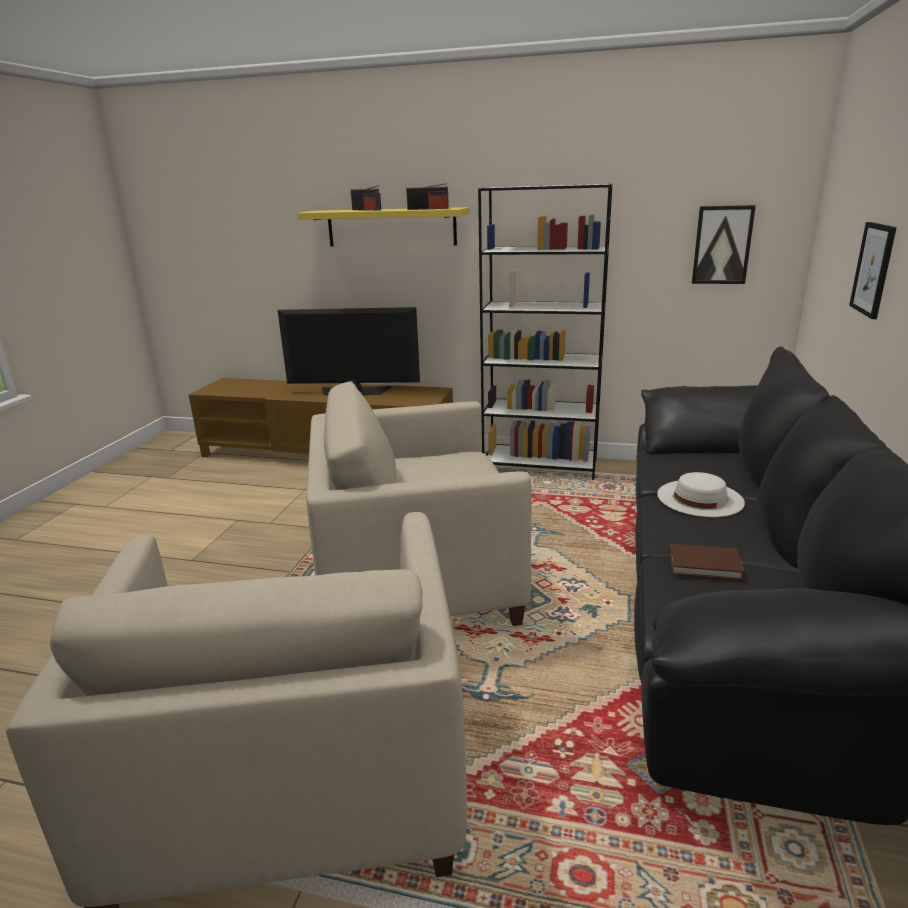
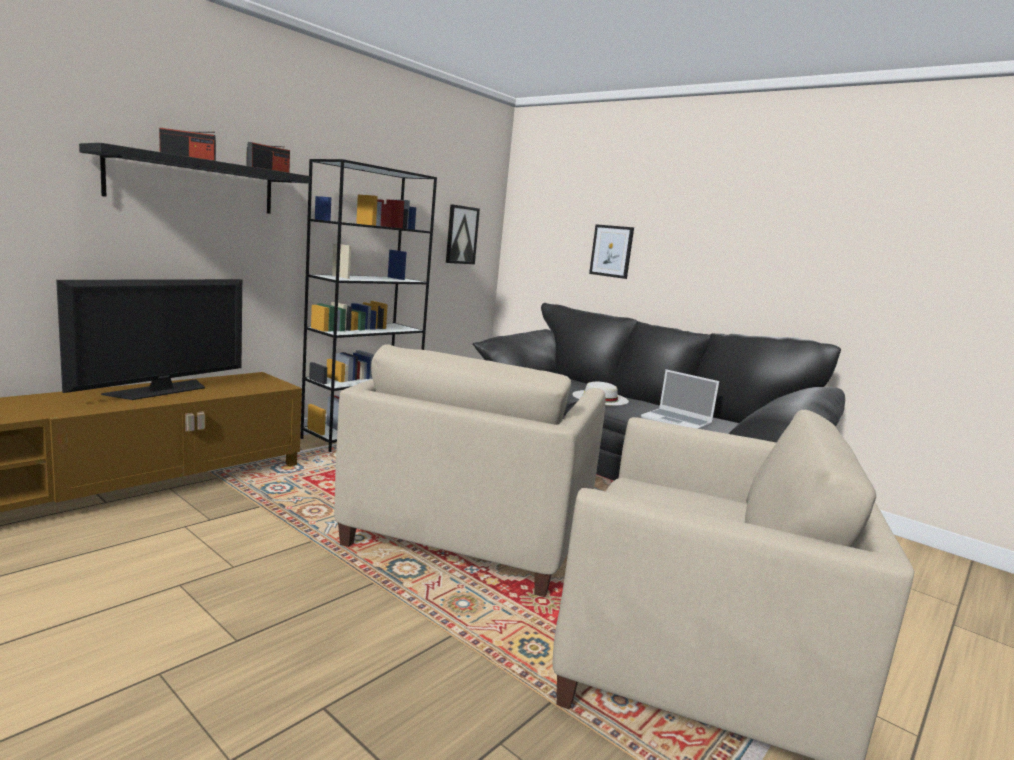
camera: 65 degrees left, 10 degrees down
(391, 227) = (193, 183): yellow shelf -> black shelf
(704, 565) = (677, 422): brown book -> laptop

